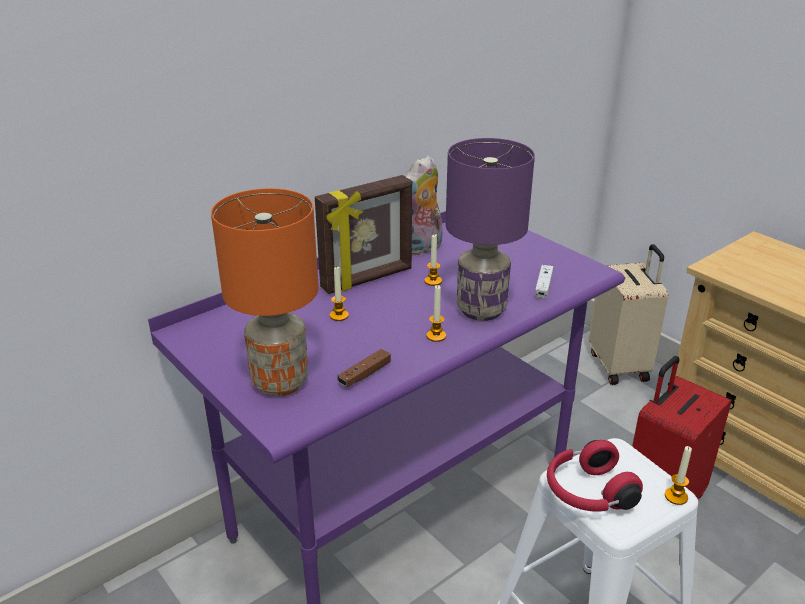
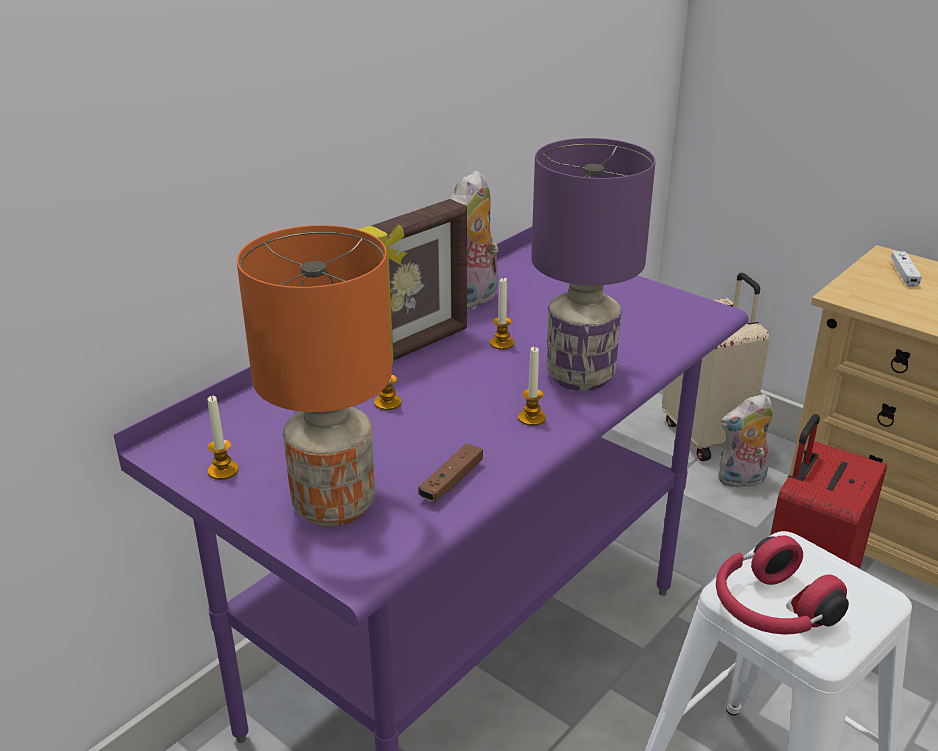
camera: 10 degrees left, 0 degrees up
(543, 286) = (651, 337): white game controller -> white game controller (904, 274)
(638, 402) = (741, 480): none -> plush toy
(676, 496) = (883, 600): candle -> candle (223, 471)

